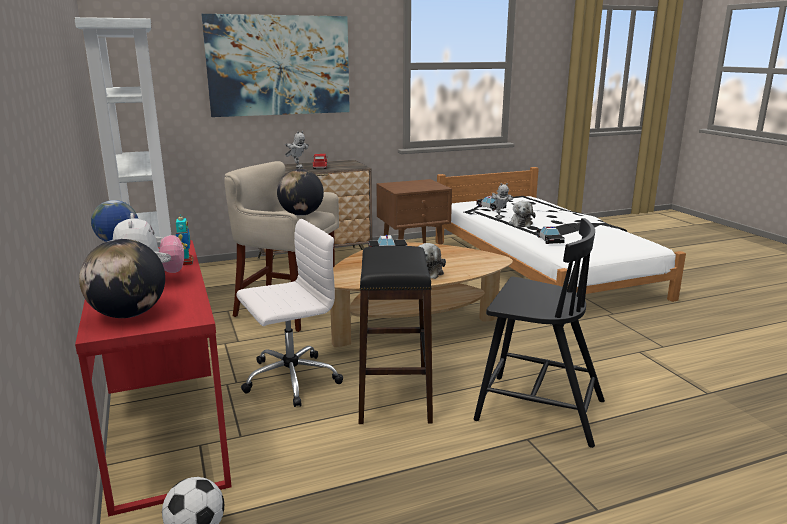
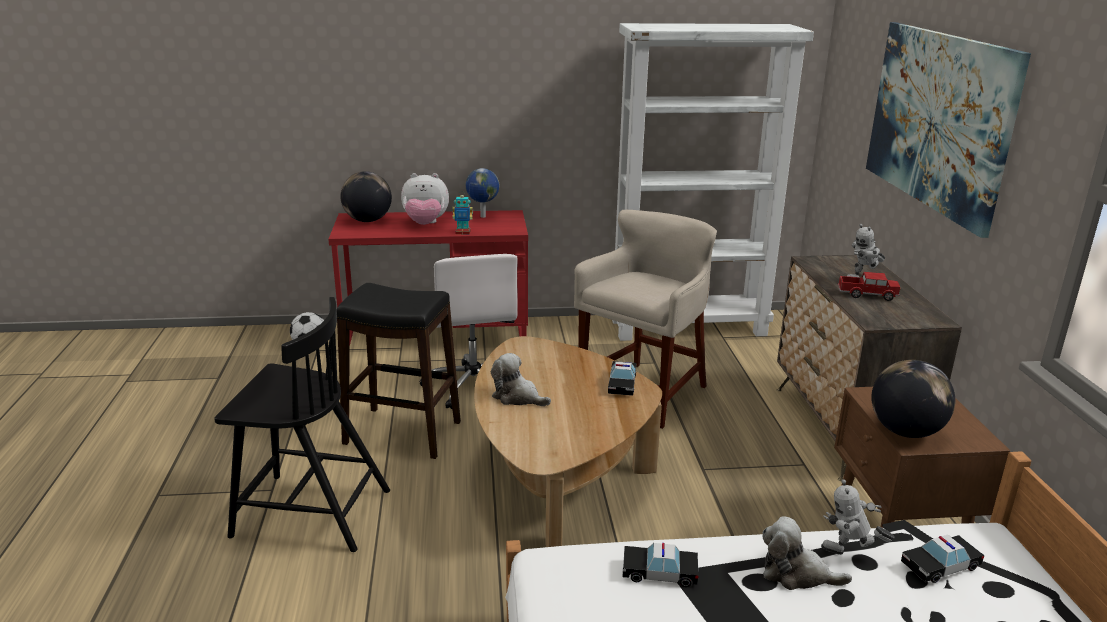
camera: 105 degrees right, 5 degrees up
(301, 214) = (638, 288): globe -> globe (905, 432)
(537, 409) = (309, 512): black chair -> black chair turned 120 degrees counterclockwise

